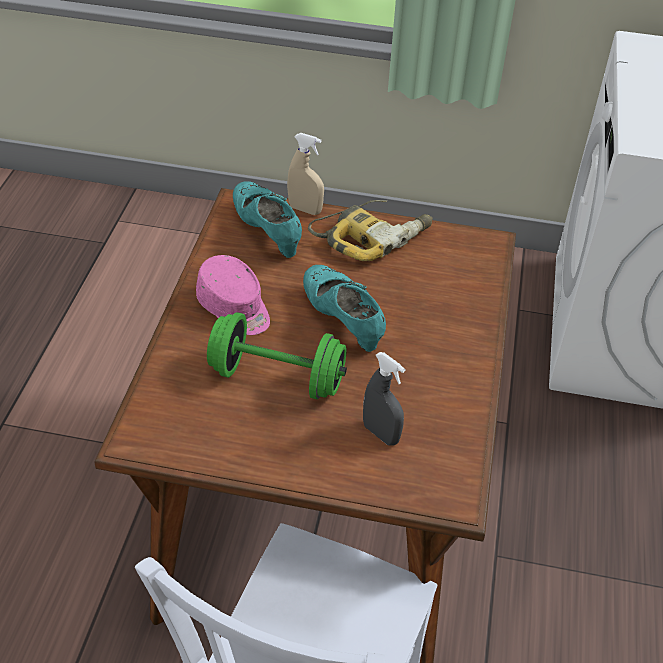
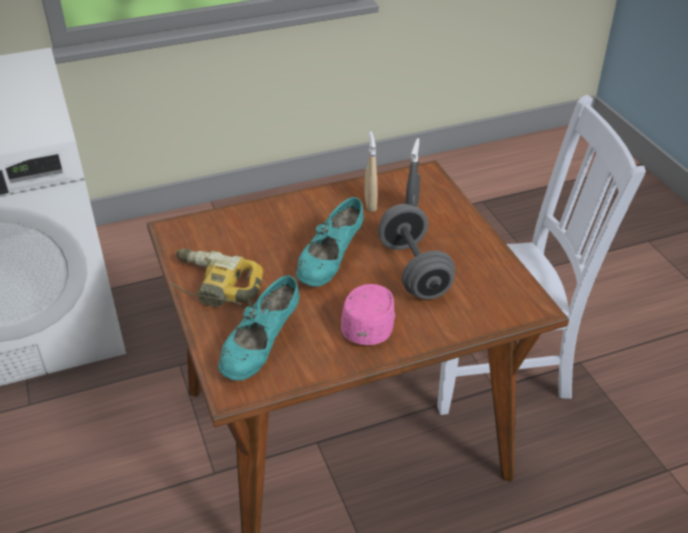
camera: 120 degrees left, 5 degrees down
(277, 377) = (414, 270): green dumbbell -> grey dumbbell
(305, 209) = (207, 341): beige spray bottle -> beige spray bottle (370, 204)

